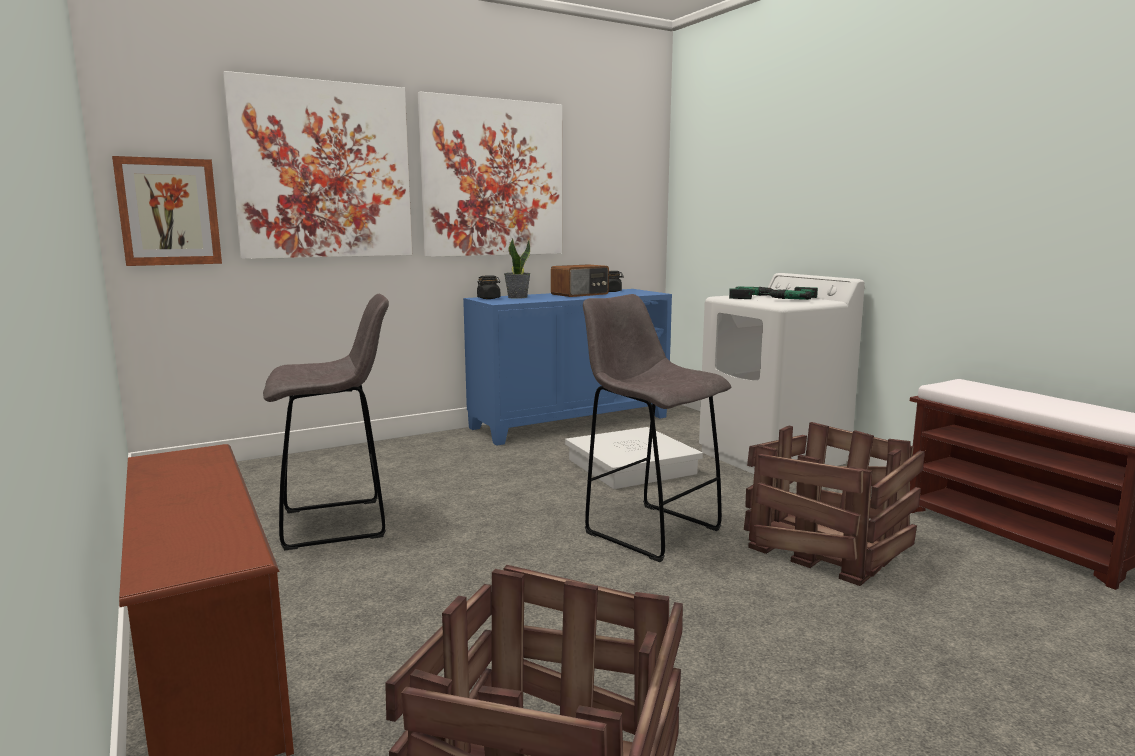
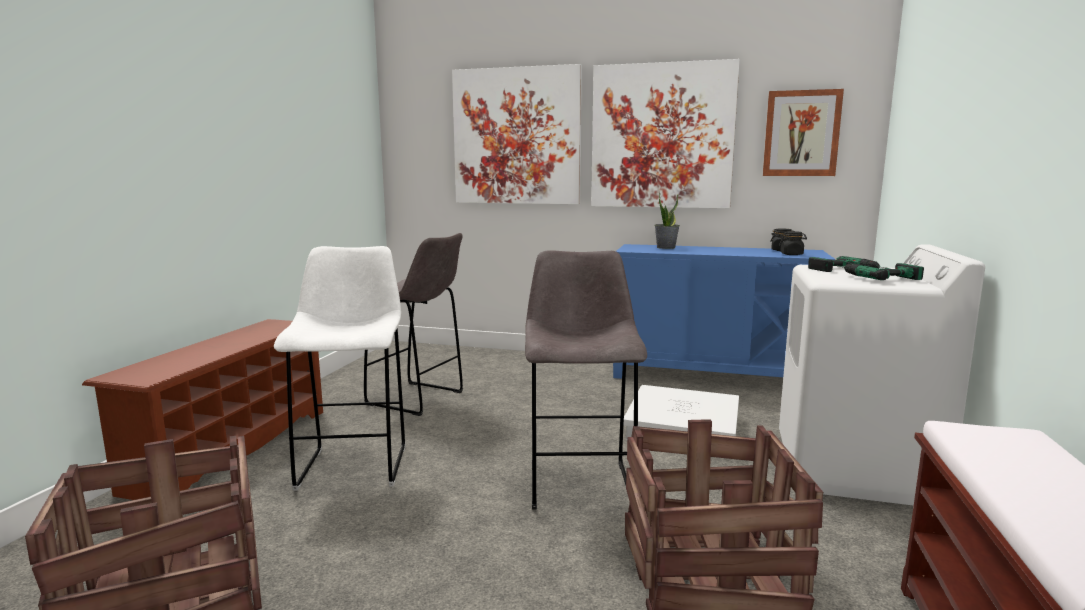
camera: 45 degrees right, 0 degrees up
(169, 212) = (419, 169): picture -> picture (801, 133)
(425, 604) = (354, 465): none -> white stool
(489, 298) = (639, 246): black jar -> black jar (791, 254)
(580, 294) = (735, 250): radio -> none

